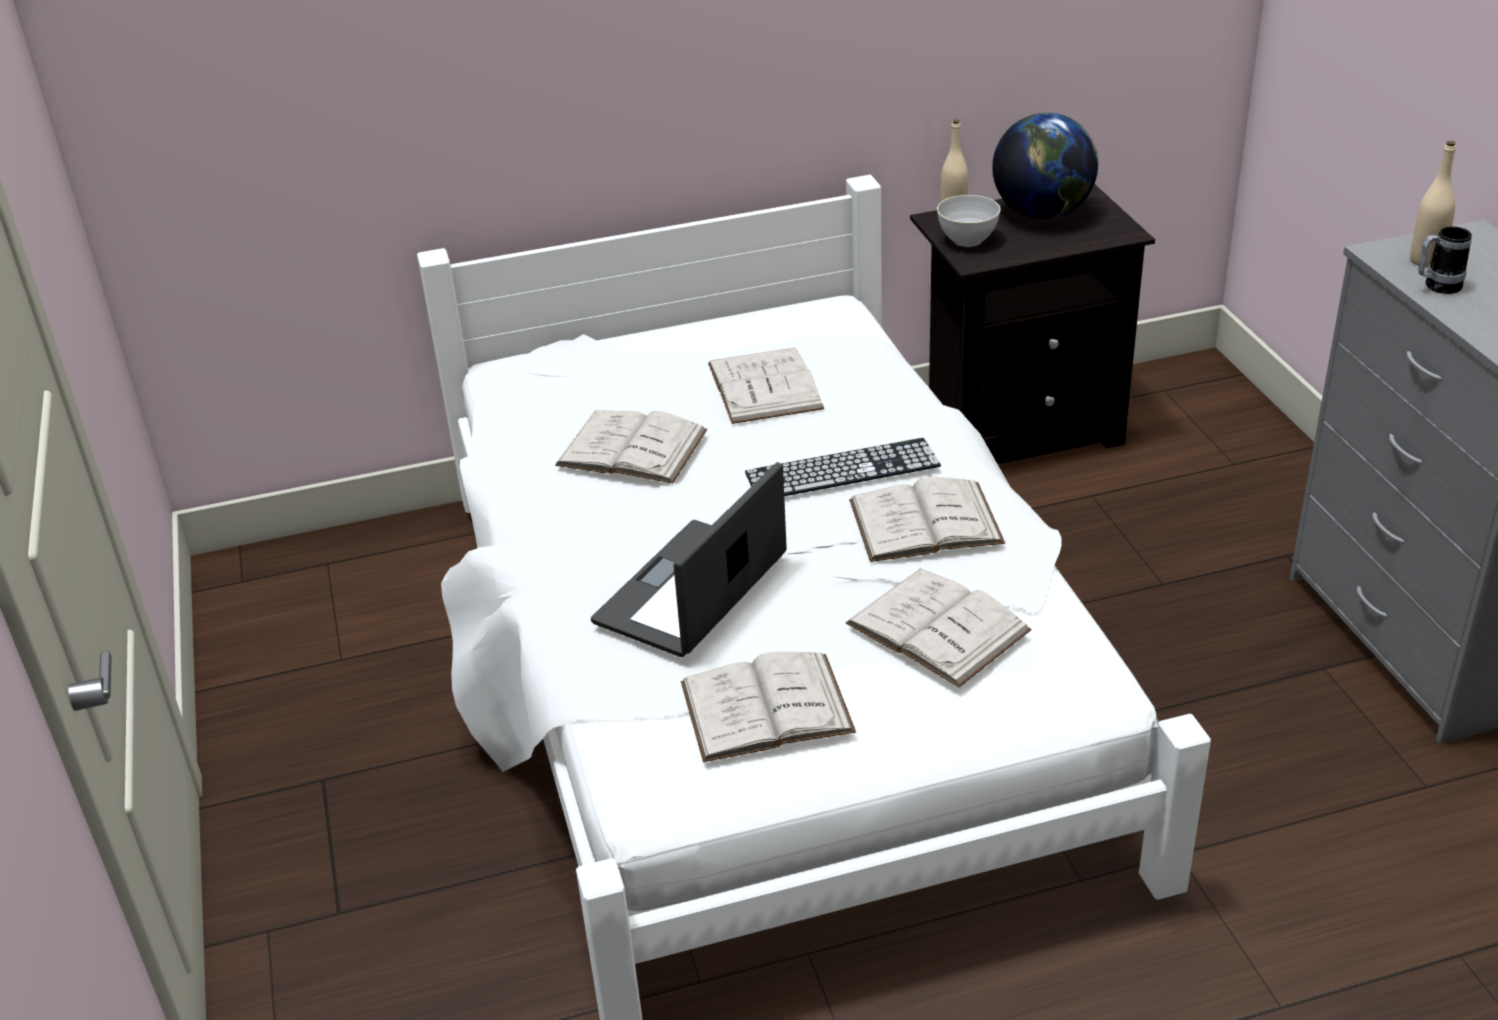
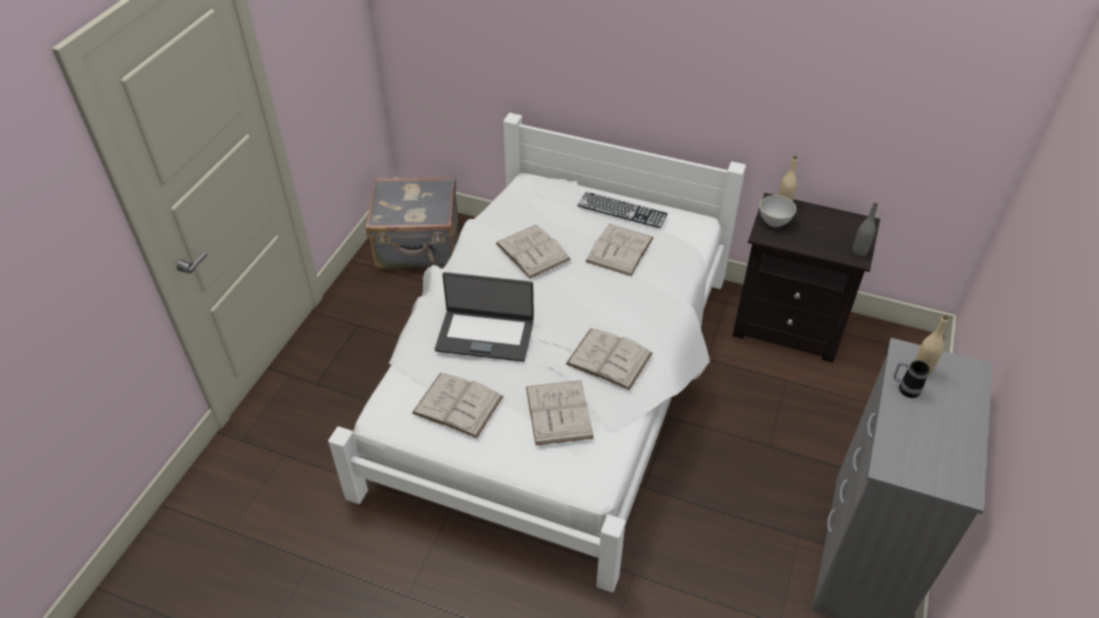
camera: 35 degrees right, 10 degrees up
(312, 608) = (418, 247): none -> grey suitcase
(693, 590) = (485, 335): laptop -> laptop turned 150 degrees counterclockwise
(842, 469) = (603, 312): keyboard -> keyboard (622, 210)
(1042, 213) = (830, 224): globe -> none
(1117, 225) = (859, 251): none -> grey bottle

